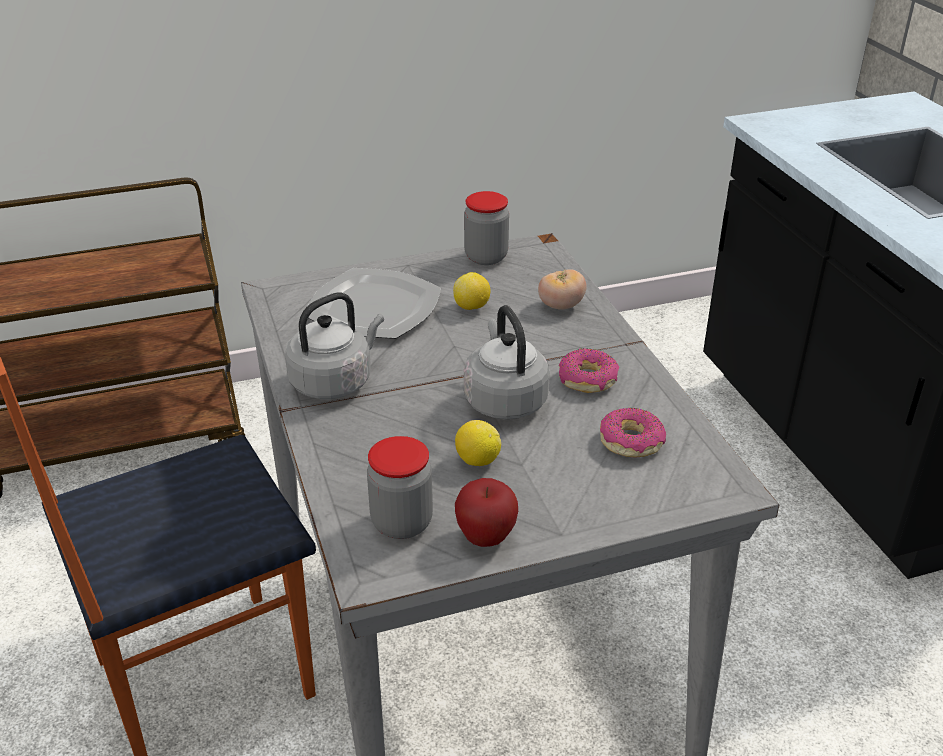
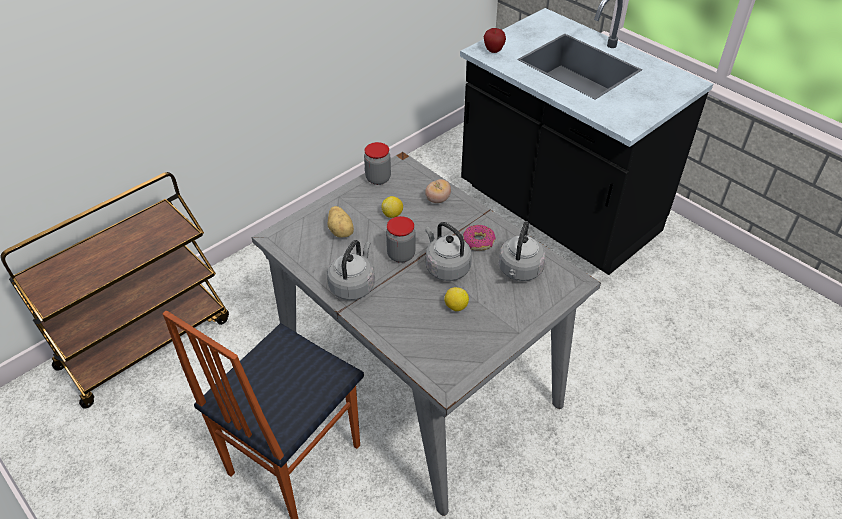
camera: 25 degrees left, 10 degrees up
(375, 307) = (341, 231): plate -> potato
(402, 523) = (443, 354): jar -> jar (401, 255)
(486, 538) = (487, 347): apple -> apple (493, 51)
(630, 441) = (519, 271): donut -> grey kettle

